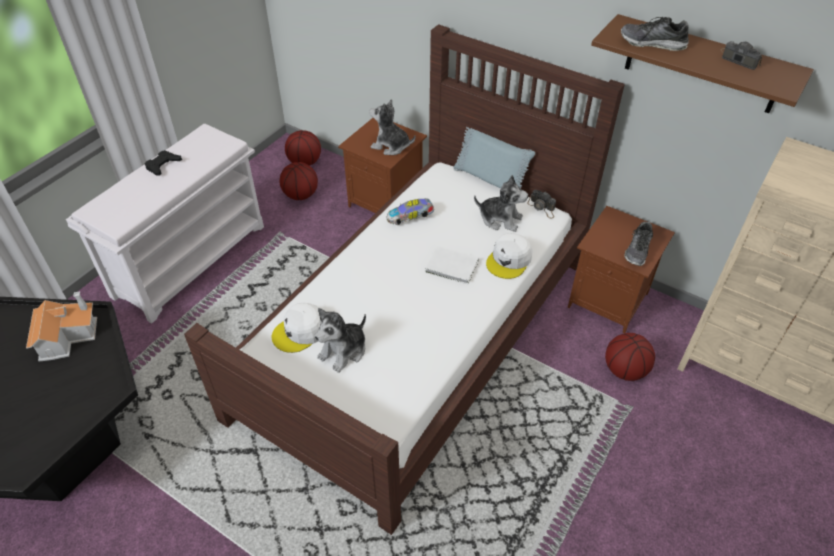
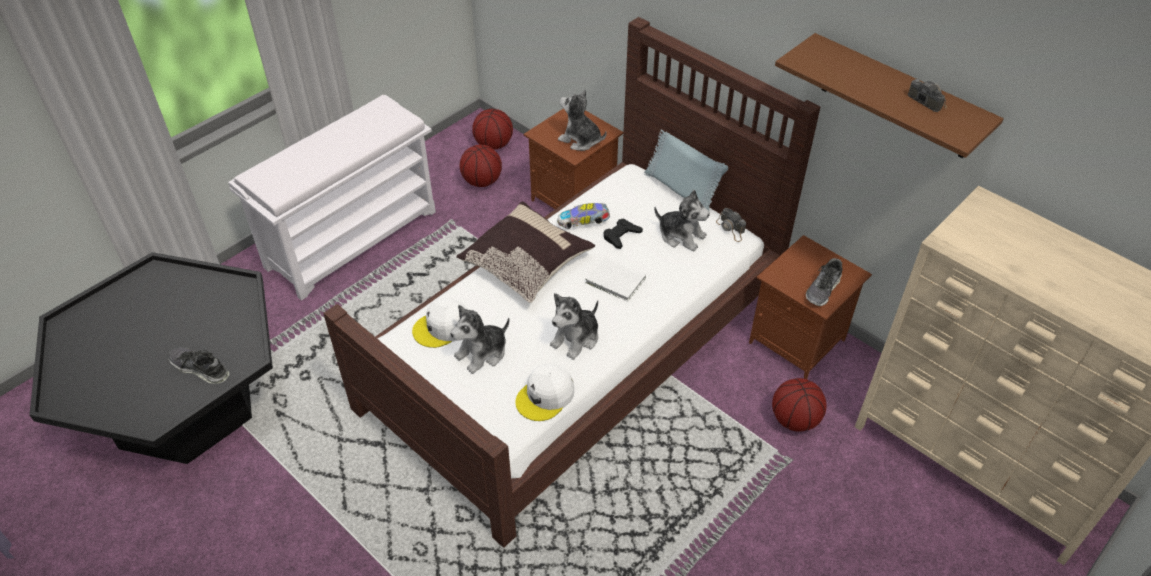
camera: 10 degrees right, 0 degrees up
(67, 335) = (213, 300): toy house -> none
(163, 165) = (333, 136): black game controller -> black game controller (621, 236)
(366, 261) = (526, 263): none -> pillow
(429, 325) = (576, 338): none -> plush toy
(509, 260) = (679, 281): white cap -> white cap (545, 396)
(652, 43) = (839, 71): shoe -> shoe (200, 369)

